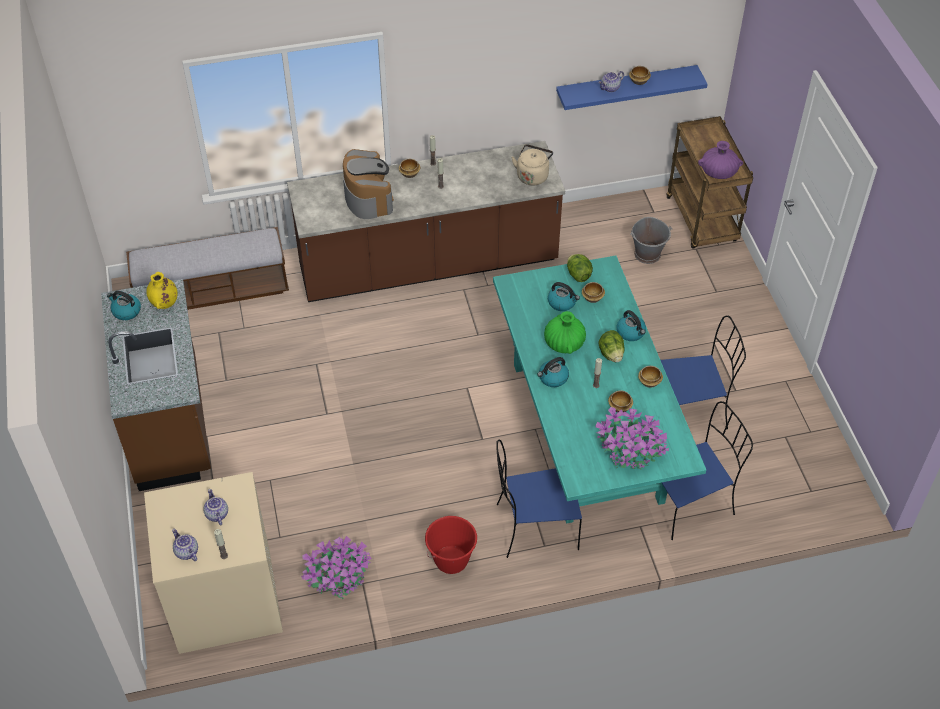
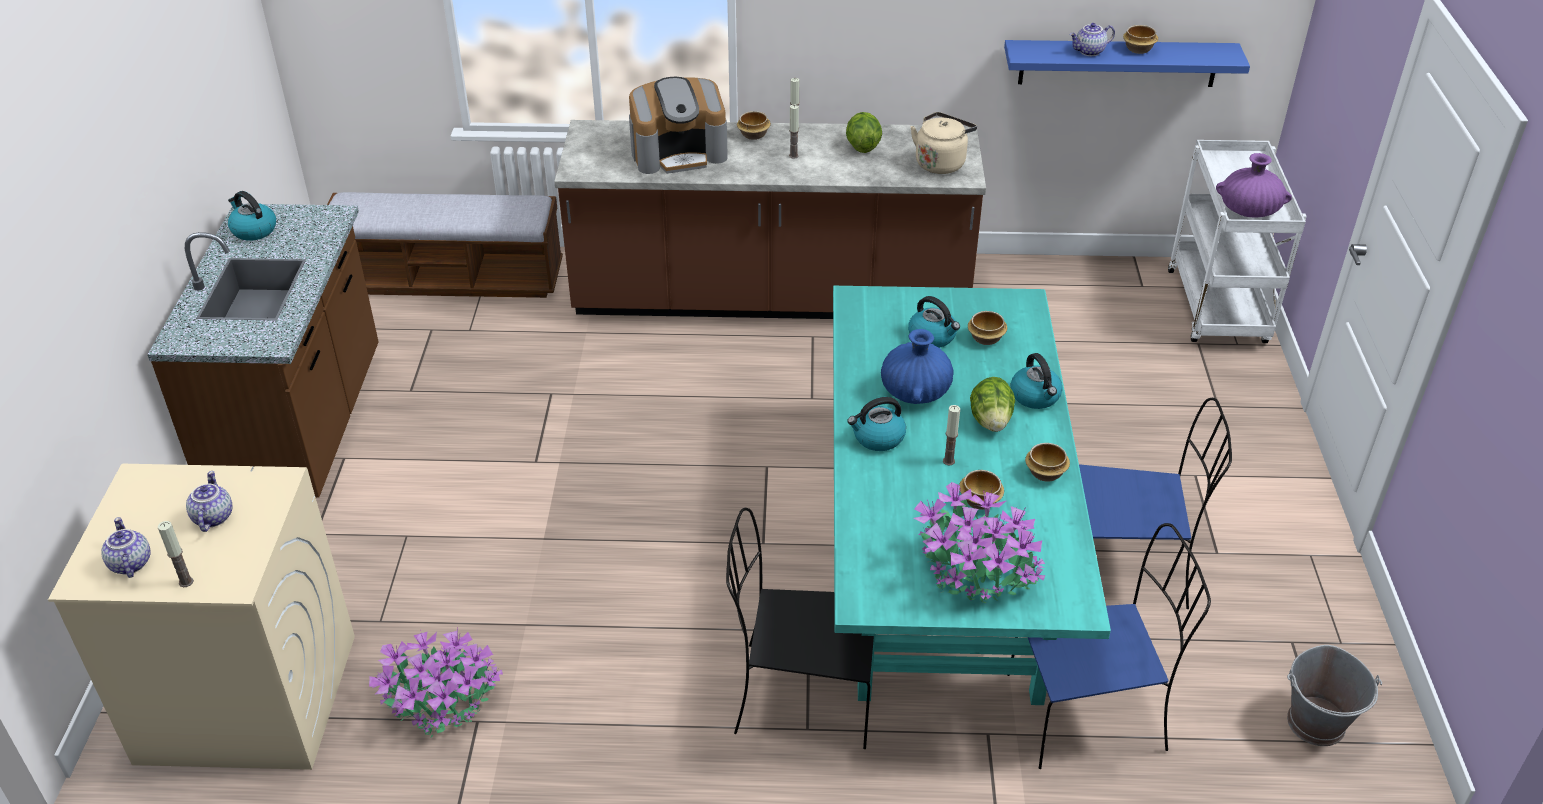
camera: 15 degrees right, 10 degrees down
(165, 304) = (313, 231): yellow vase -> none
(368, 197) = (679, 153): coffee machine -> coffee machine turned 75 degrees clockwise
(451, 560) = (639, 718): red bucket -> none
(534, 527) = (801, 695): blue chair -> black chair
(564, 343) = (915, 392): green vase -> blue vase
(578, 275) = (972, 304): lettuce -> lettuce (862, 146)
(648, 254) = (1117, 338): grey bucket -> grey bucket (1317, 723)
(702, 221) = (1218, 309): brown cart -> white cart

